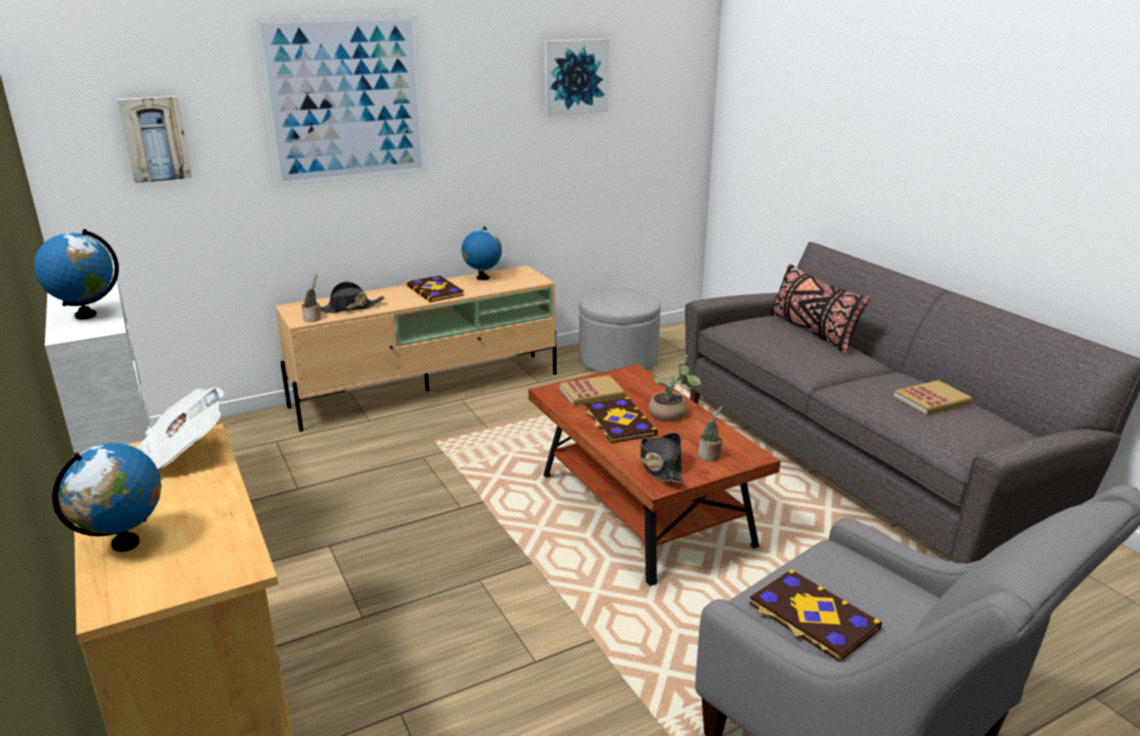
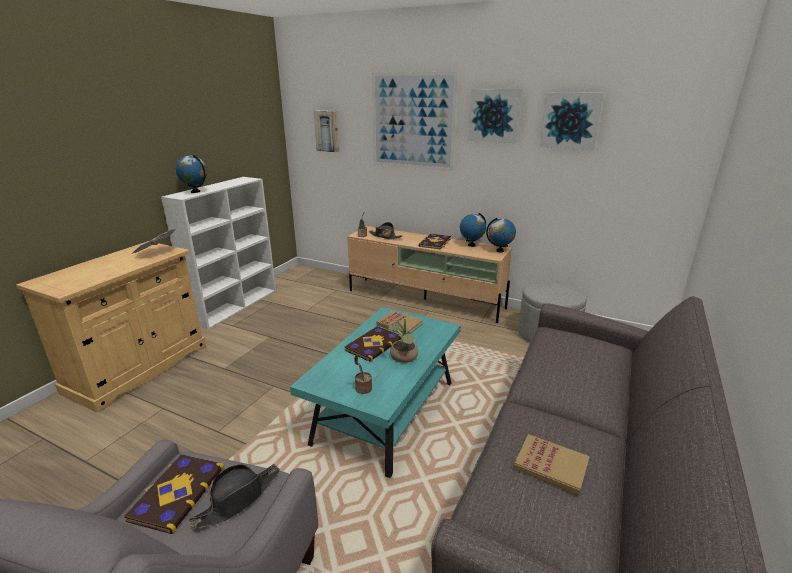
camera: 55 degrees right, 0 degrees up
(125, 543) = (80, 269): globe -> globe (500, 251)
(478, 78) = (494, 115): none -> picture
(642, 510) = (385, 412): brown coffee table -> turquoise coffee table
(660, 465) = (333, 375): black hat -> black hat (238, 499)
(812, 331) = (601, 366): black pillow -> none

